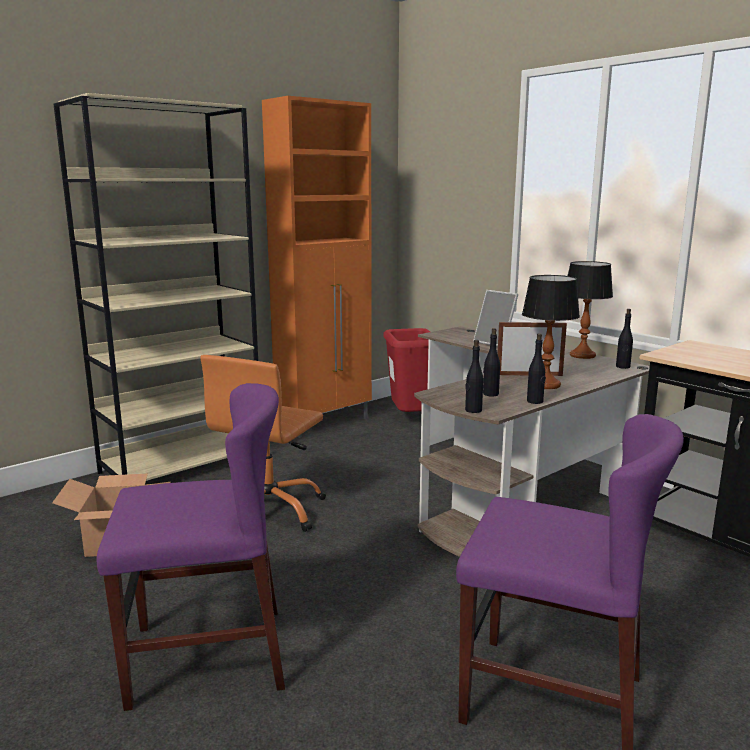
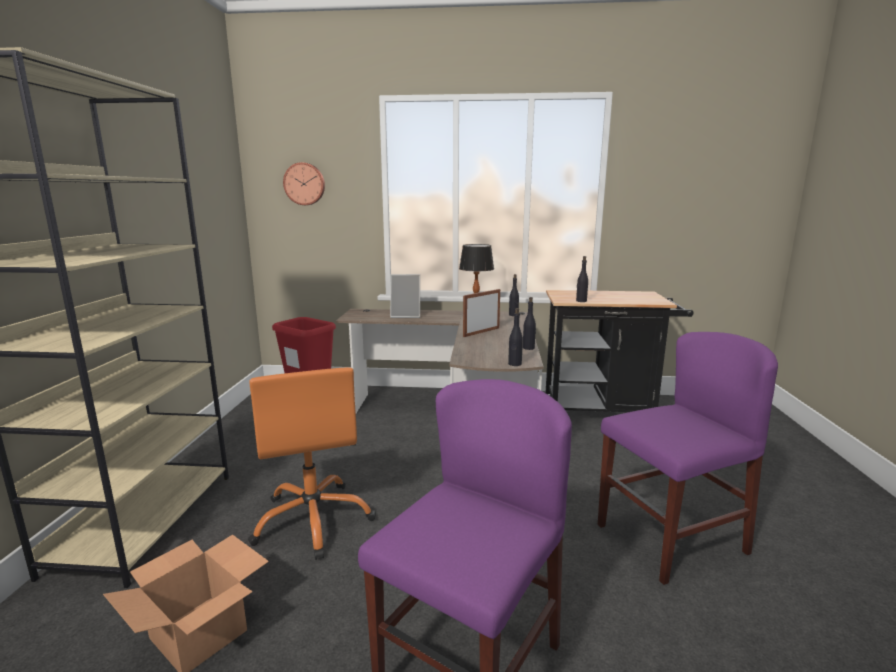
camera: 45 degrees left, 0 degrees up
(325, 423) = (239, 425): orange cabinet -> none
(445, 179) = (304, 184): none -> wall clock
(490, 394) = (495, 350): black bottle -> black bottle (581, 301)
(545, 385) = (506, 336): table lamp -> none

